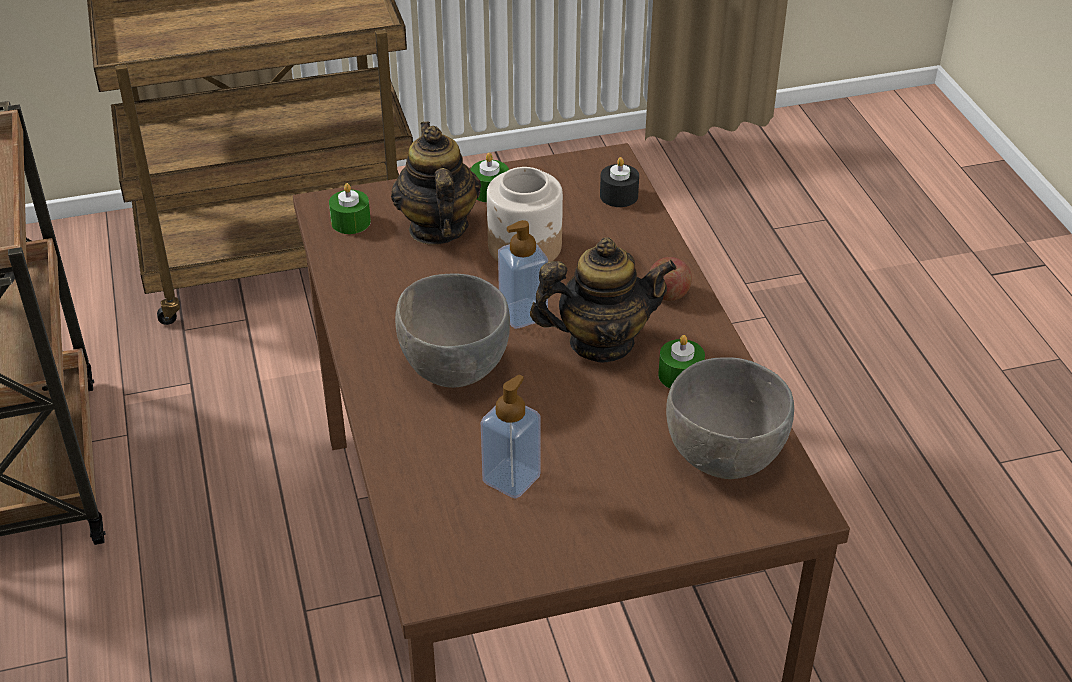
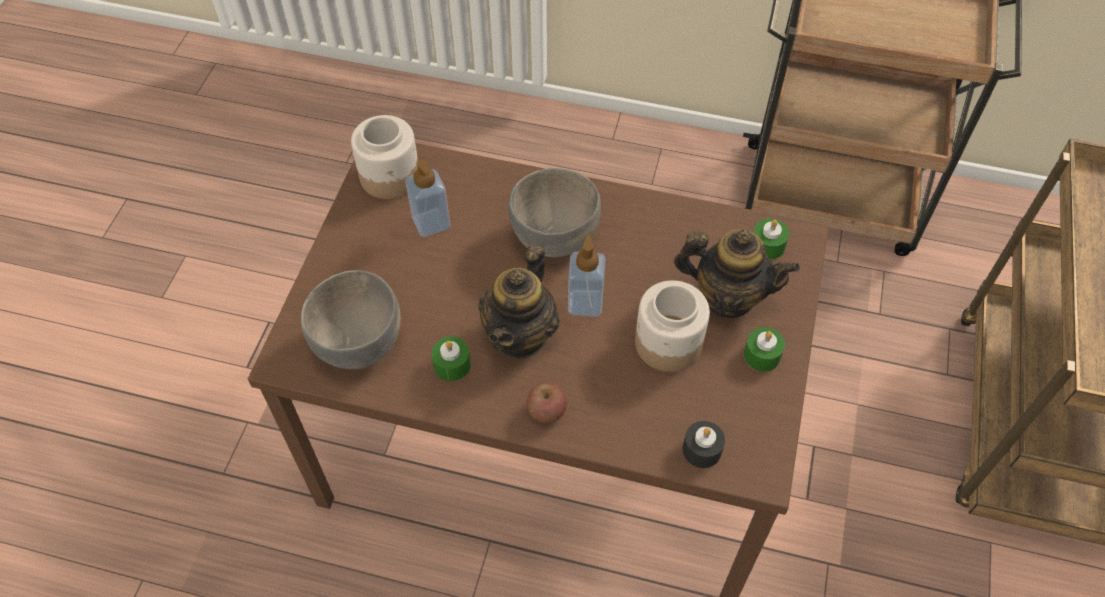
camera: 120 degrees right, 15 degrees up
(466, 555) = (390, 176): none -> jar

